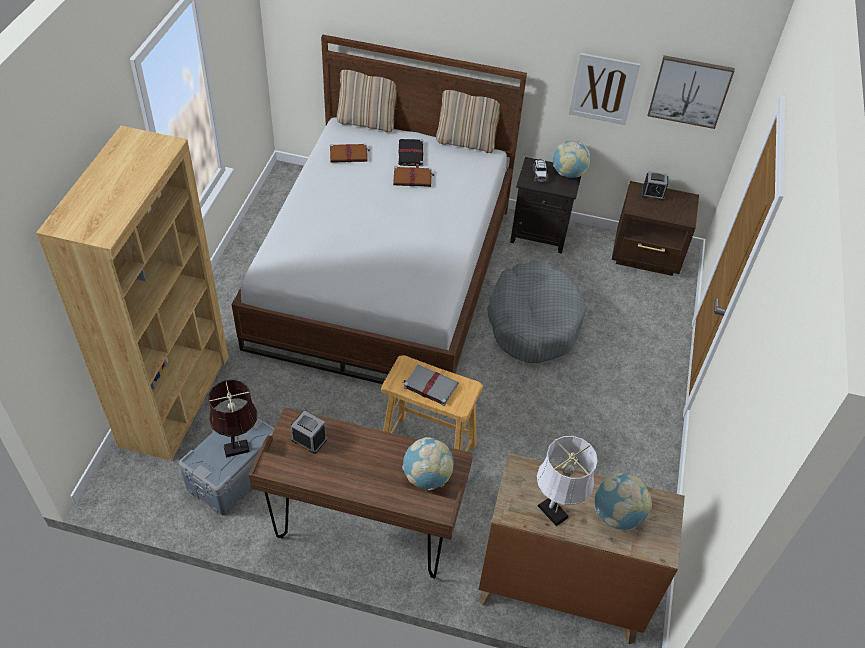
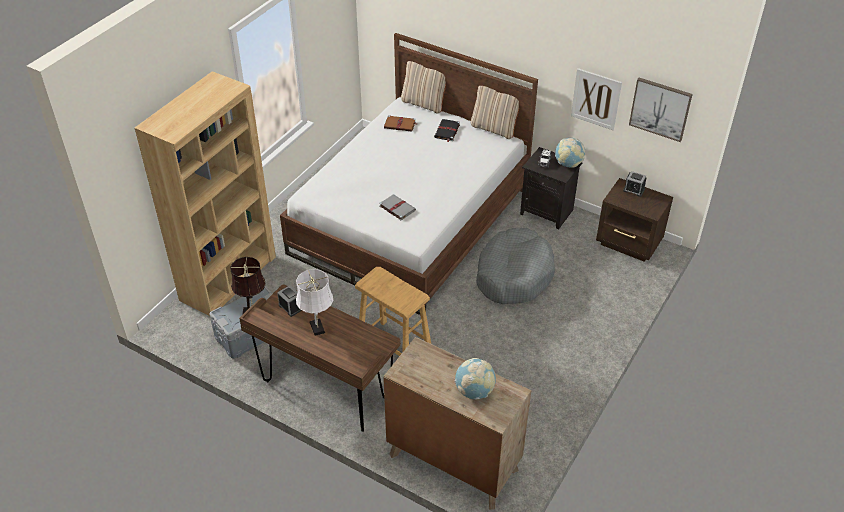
camera: 20 degrees right, 5 degrees down
(413, 178) = (441, 148): brown book -> none
(427, 477) = (361, 347): globe -> none
(430, 385) = (390, 289): grey book -> grey book (396, 208)
(554, 514) = (430, 381): white table lamp -> white table lamp (317, 329)

